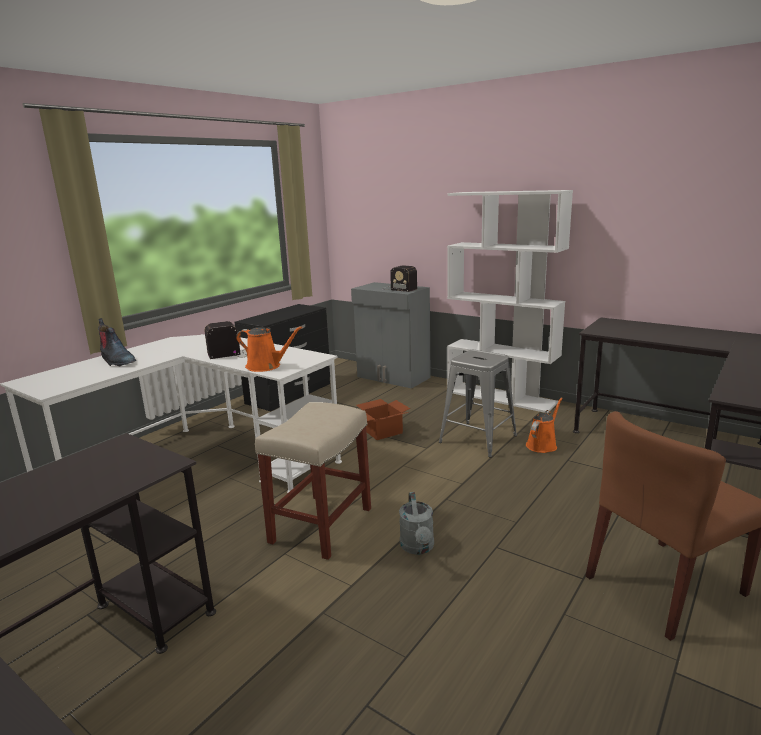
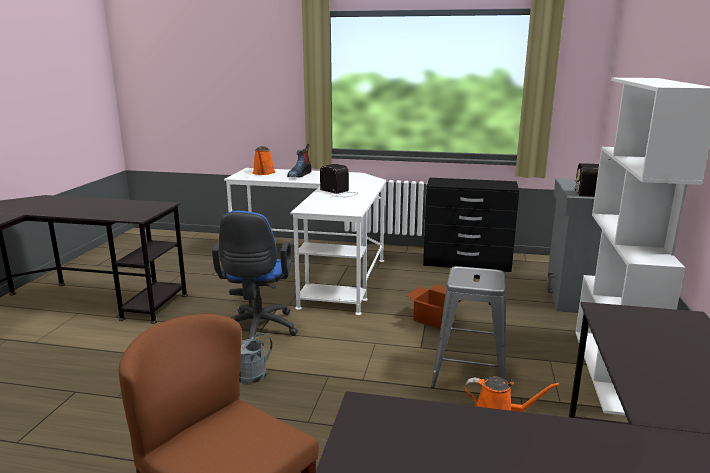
camera: 65 degrees right, 0 degrees up
(266, 366) = (315, 204): orange watering can -> orange watering can (263, 173)
(321, 526) = (257, 331): beige stool -> blue office chair

